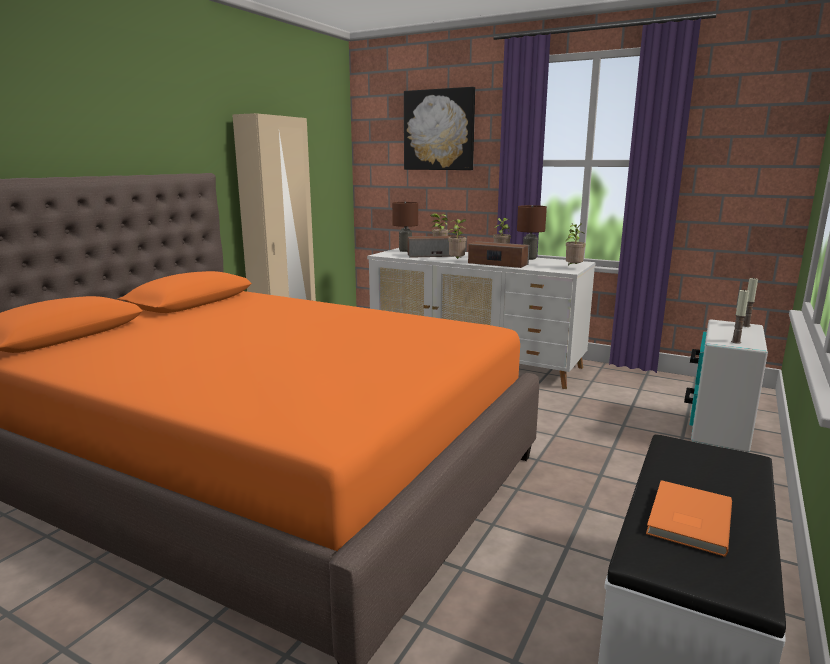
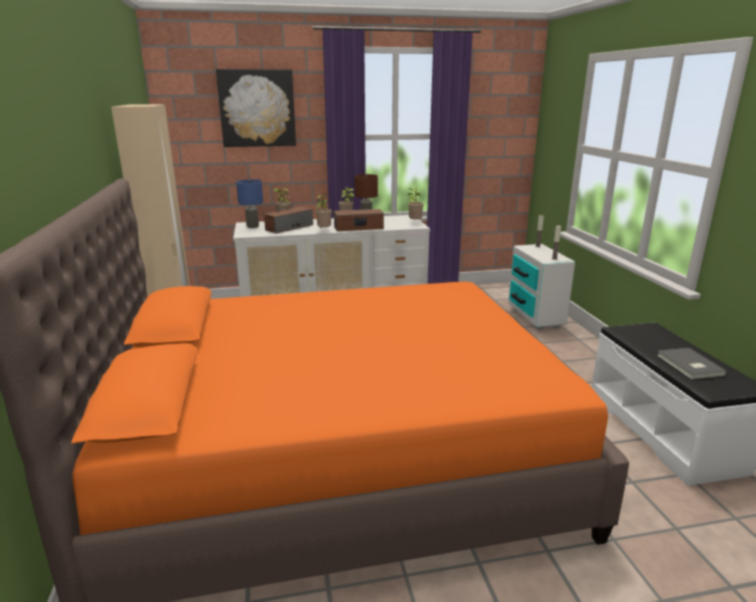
camera: 40 degrees left, 5 degrees up
(406, 251) = (253, 226): brown table lamp -> blue table lamp
(686, 519) = (689, 365): orange book -> grey book

